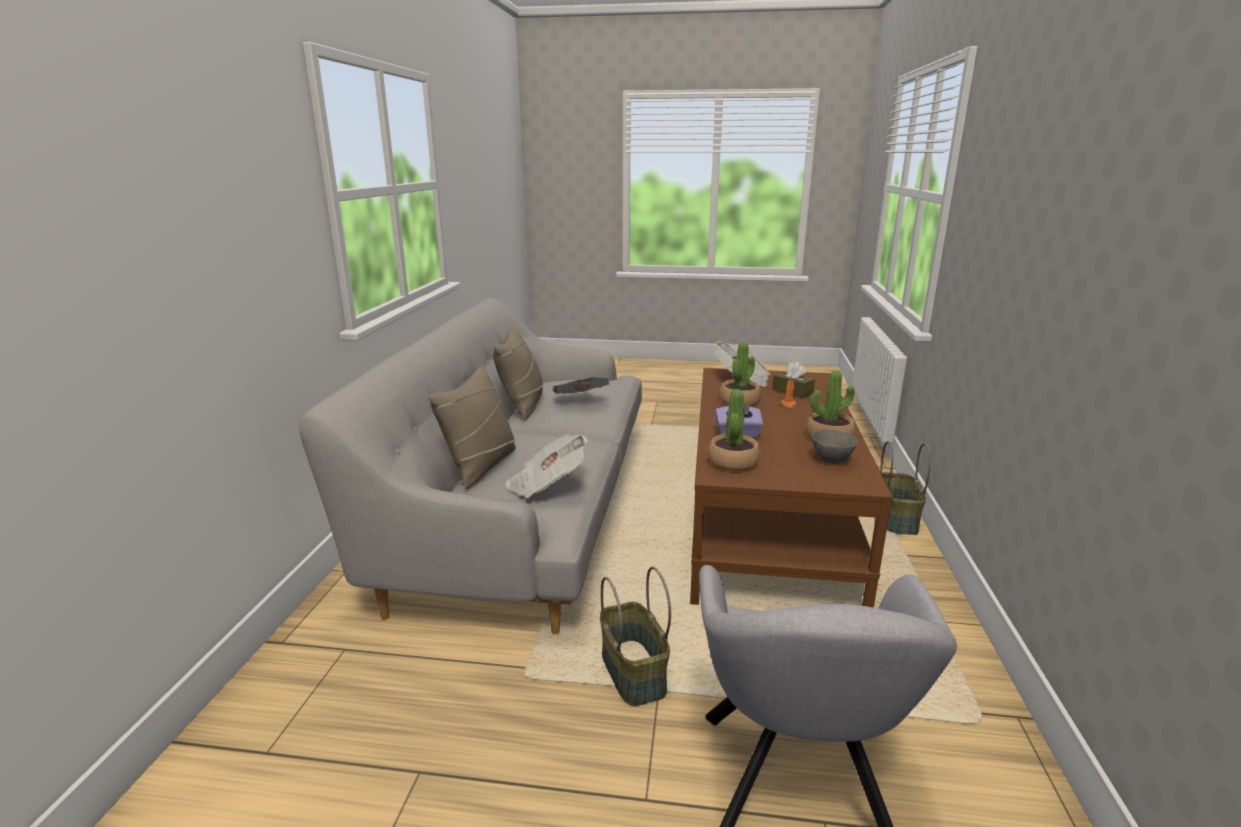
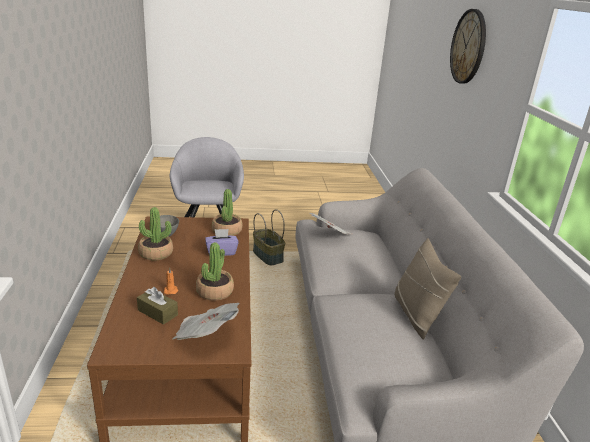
camera: 165 degrees right, 5 degrees up
(140, 139) = (468, 47): none -> wall clock
(480, 466) = (379, 247): beige pillow -> none
(581, 401) = (366, 318): newspaper -> none
(897, 519) = (77, 360): basket -> none

